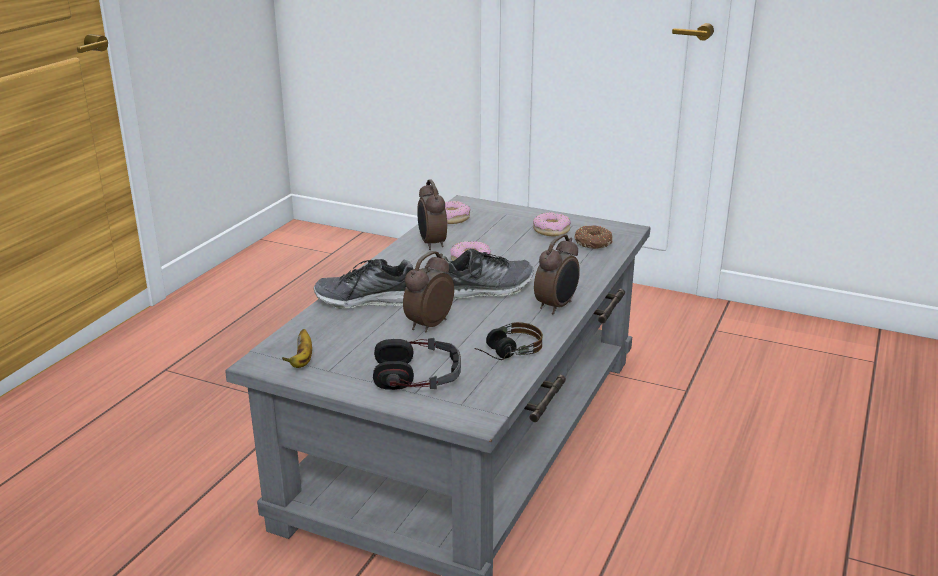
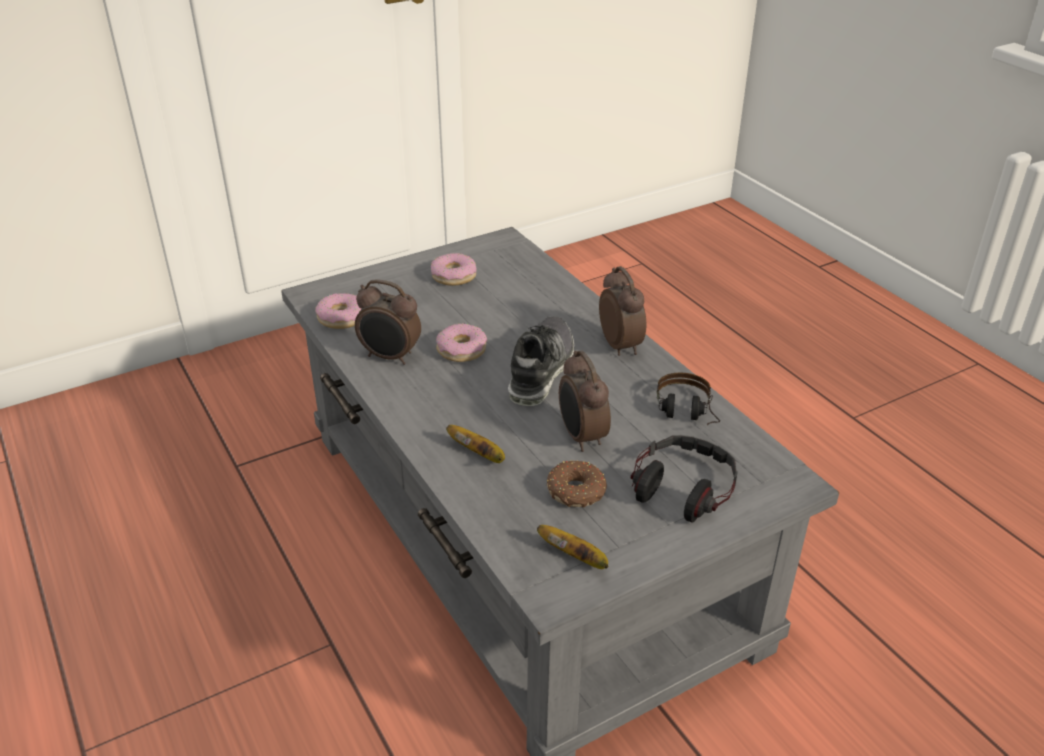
camera: 55 degrees left, 10 degrees up
(368, 300) = (479, 455): shoe -> banana
(593, 243) = (512, 269): donut -> donut (577, 492)

